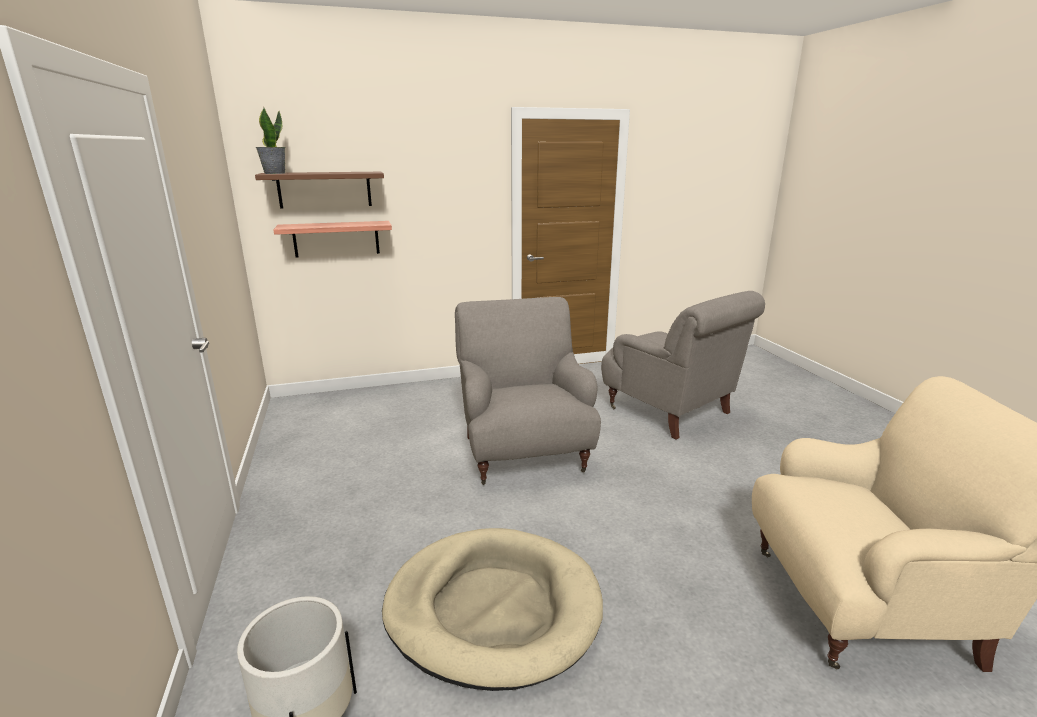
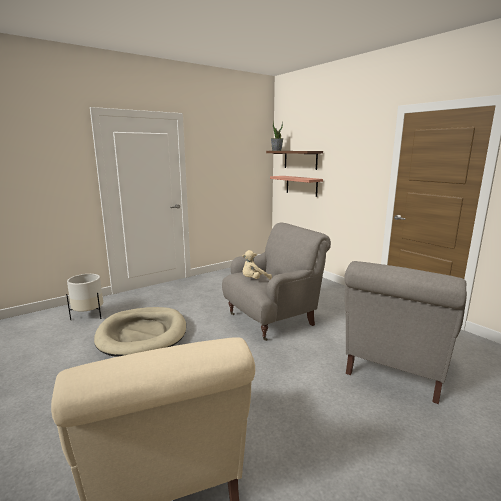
camera: 70 degrees right, 5 degrees down
(543, 398) = (254, 280): none -> beige plush toy

